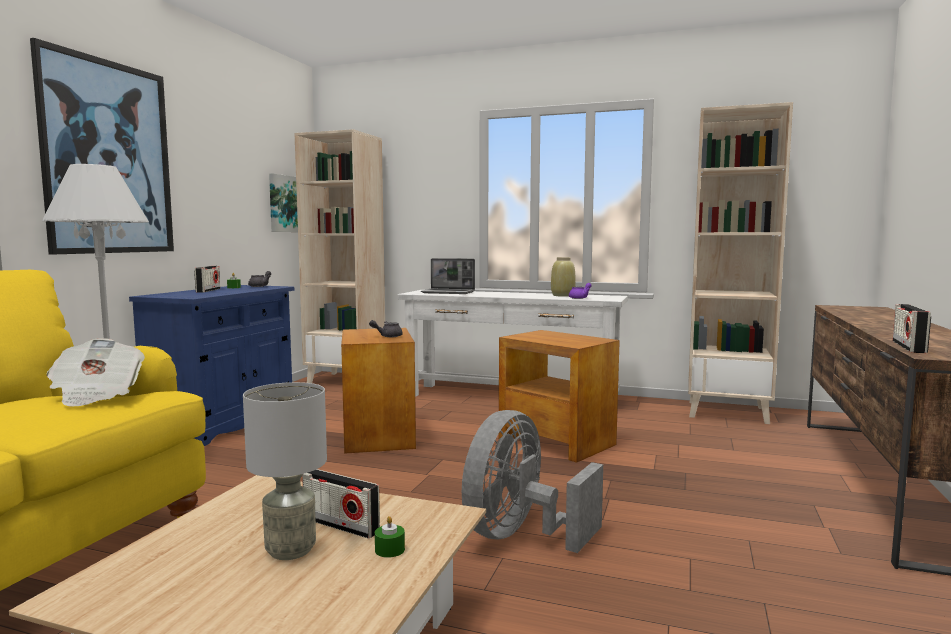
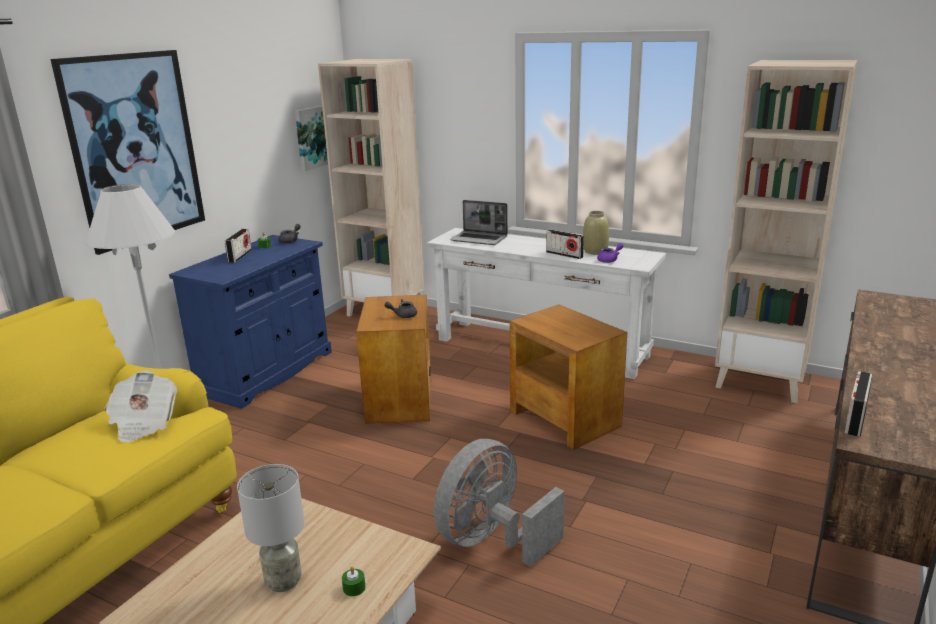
camera: 10 degrees right, 15 degrees up
(341, 525) = (324, 557): radio -> radio (564, 254)

